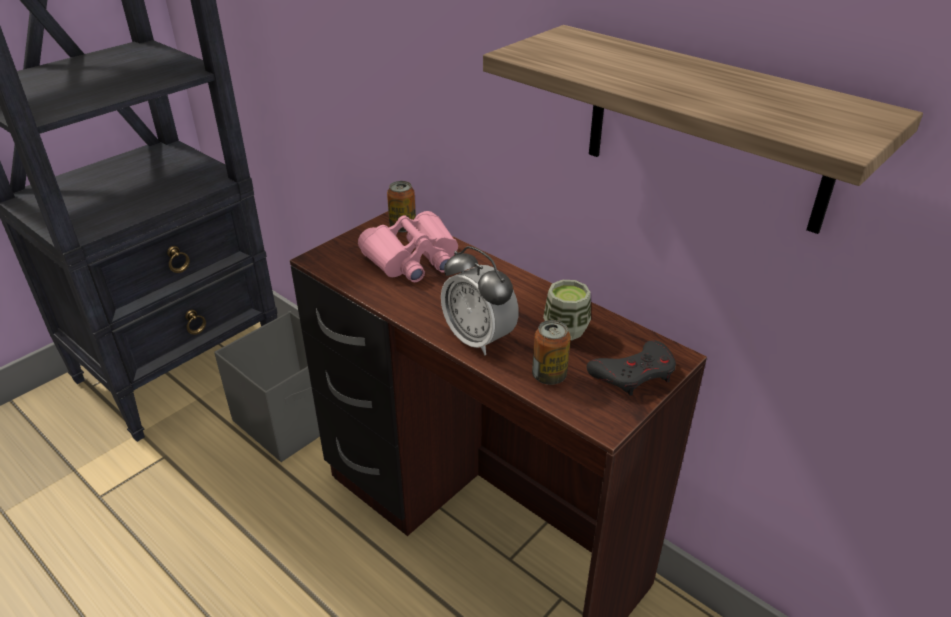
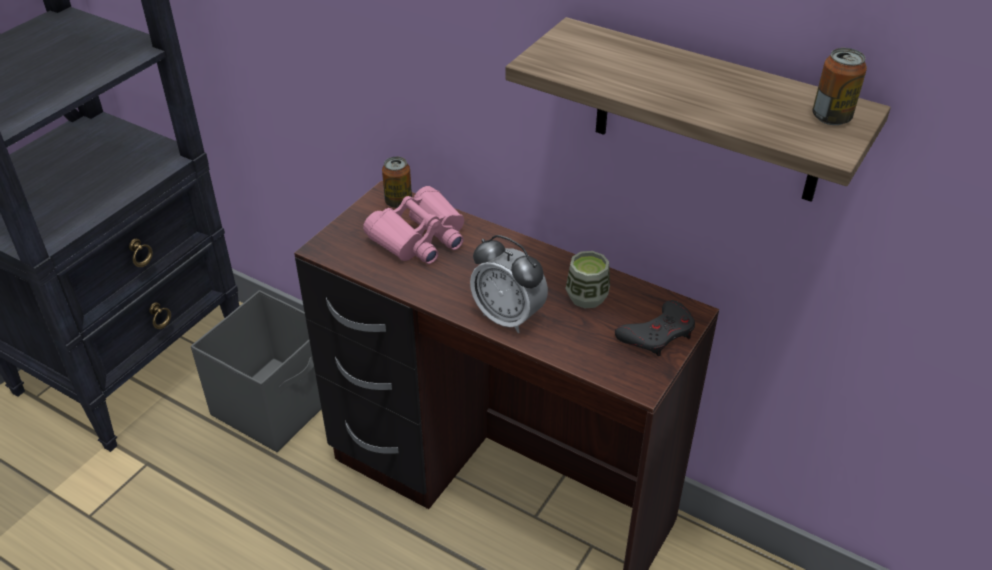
camera: 10 degrees left, 5 degrees up
(549, 376) = (582, 346): can -> can (831, 117)

